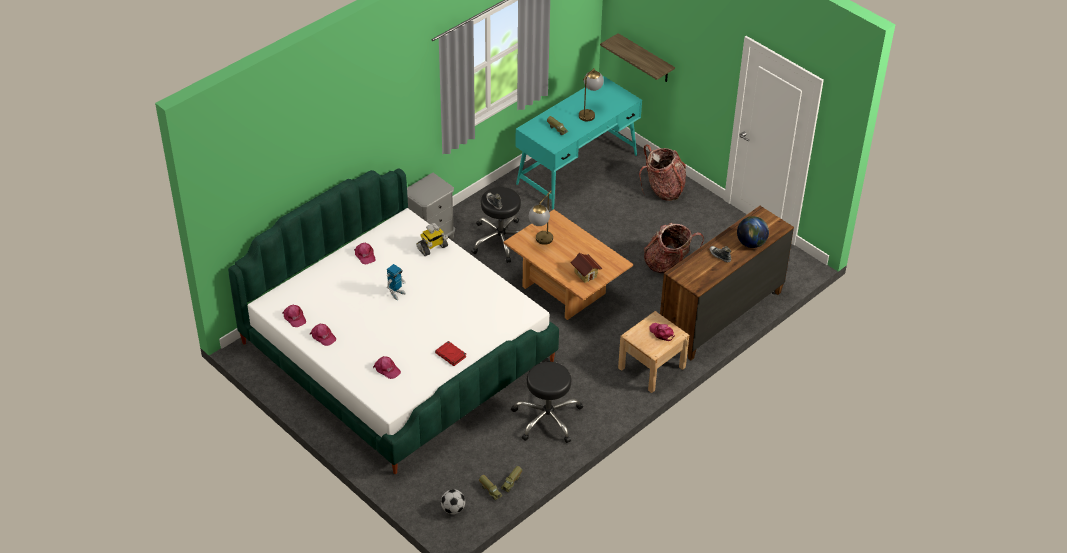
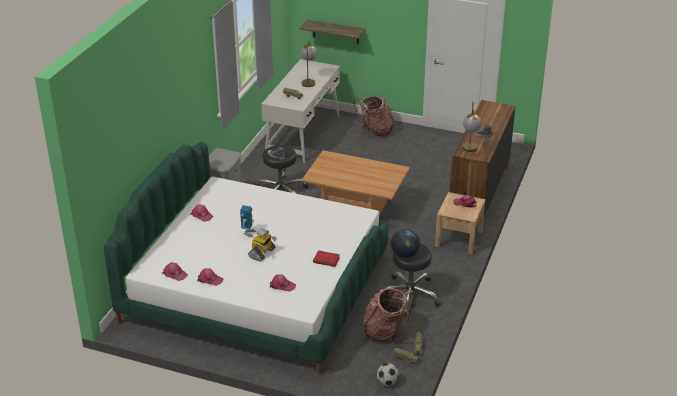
camera: 25 degrees left, 10 degrees down
(432, 248) = (253, 195): toy robot -> toy robot (262, 253)
(541, 242) = (330, 172): table lamp -> table lamp (470, 151)
(577, 169) = (303, 134): turquoise desk -> white desk
(585, 274) = (381, 183): toy house -> none
(668, 265) = (417, 173): backpack -> backpack (386, 331)
(751, 243) = (496, 122): globe -> globe (405, 254)

